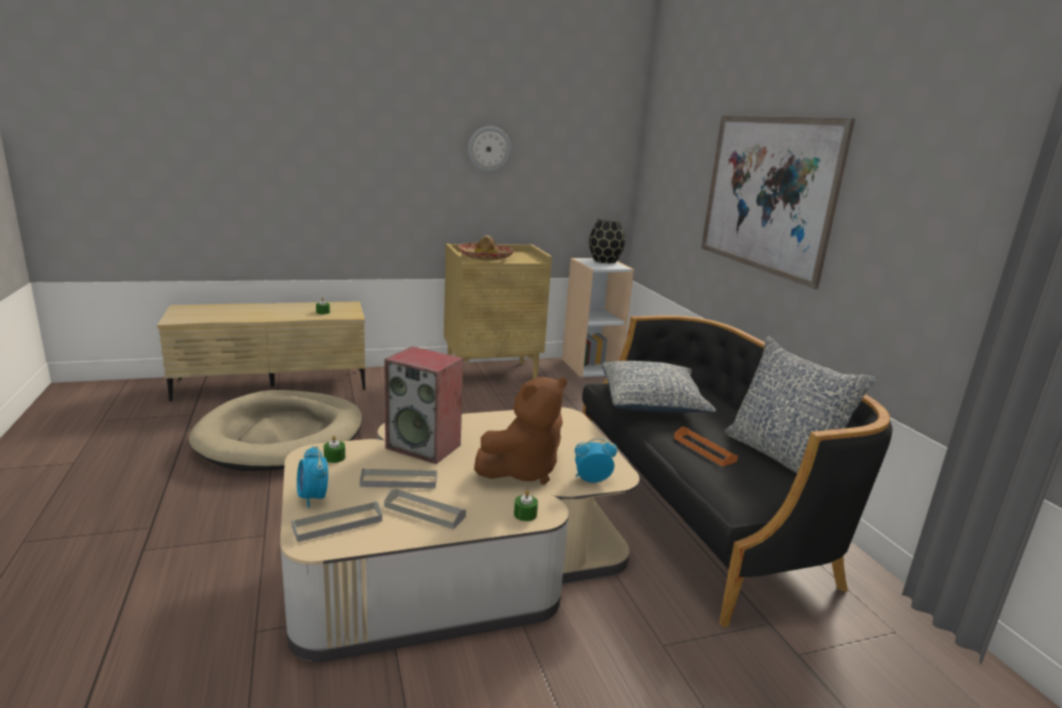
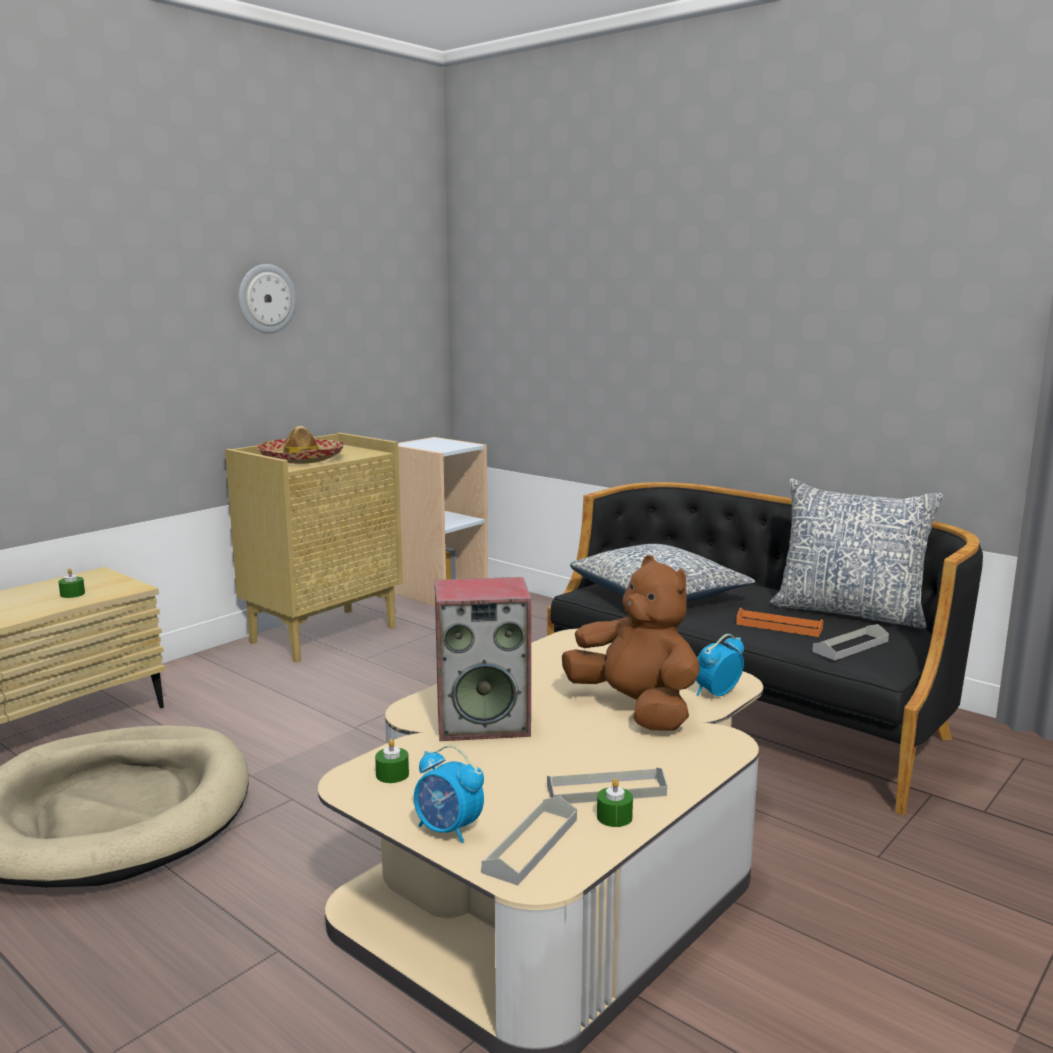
camera: 30 degrees left, 5 degrees down
(399, 481) = (520, 770): grey tray -> grey tray (850, 646)
(523, 470) = (635, 709): brown plush toy -> brown plush toy turned 60 degrees counterclockwise
(525, 514) = (710, 751): green candle -> green candle (614, 817)
(604, 261) = (435, 441): black vase -> none
(766, 194) = (692, 319): picture -> none

